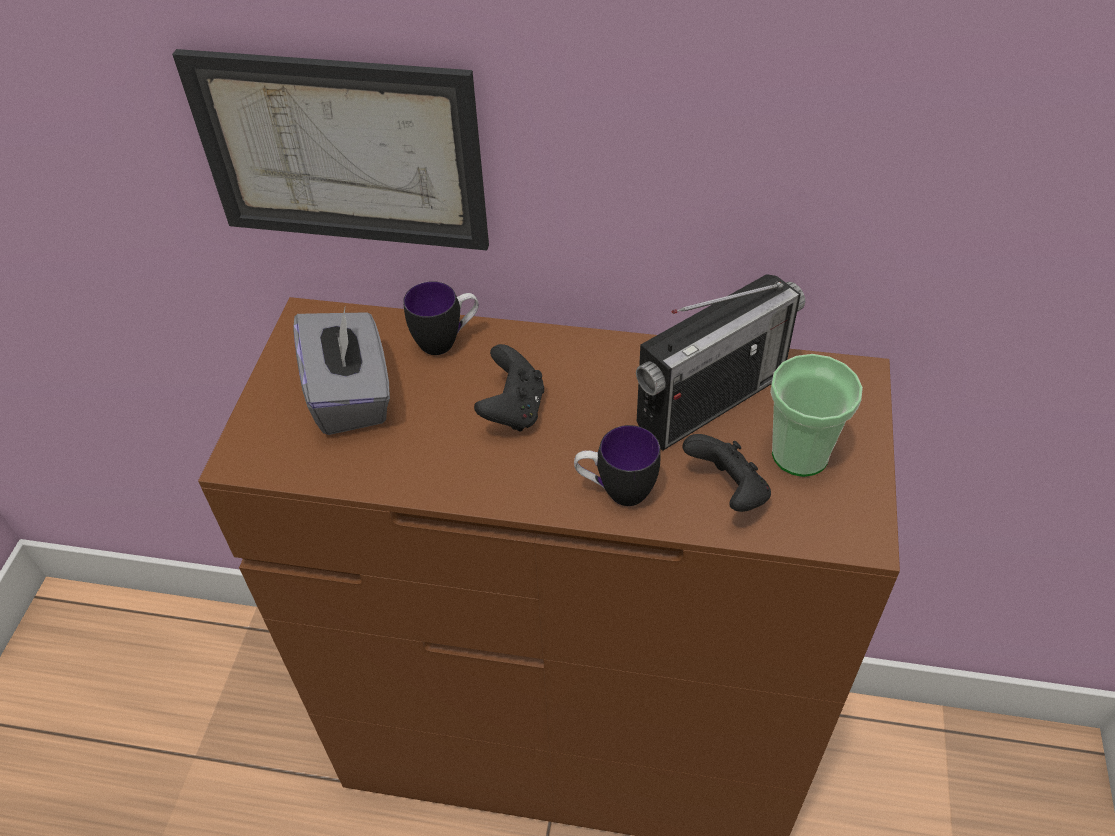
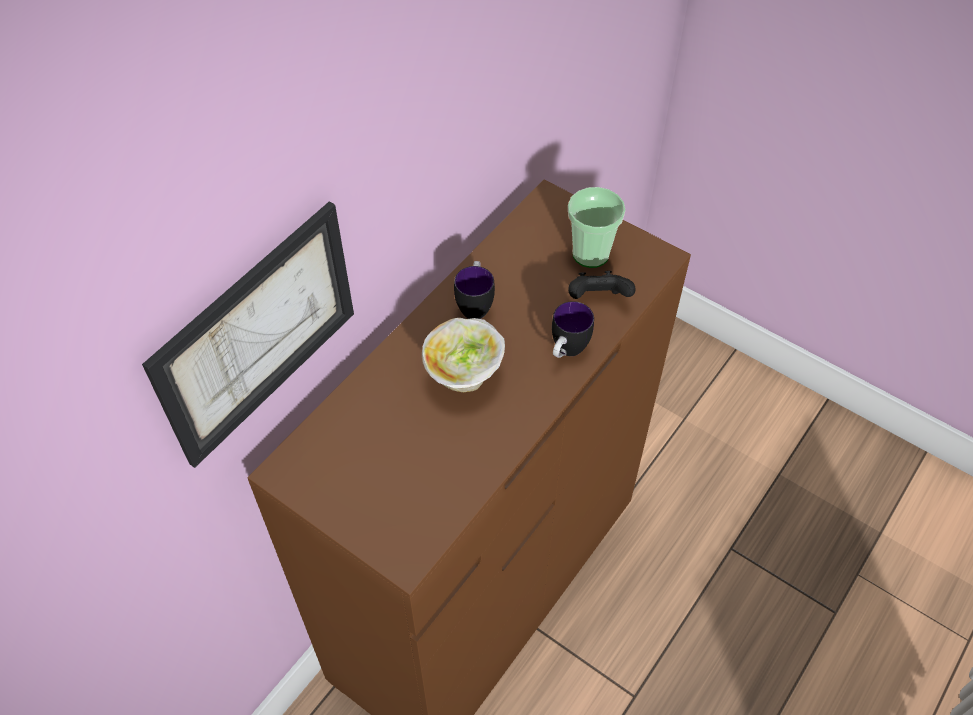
camera: 65 degrees left, 5 degrees up
(351, 395) = (387, 468): grey tissue box -> none
(446, 341) = (373, 391): mug -> mug (475, 304)
(513, 409) = (465, 377): black game controller -> bowl
(710, 400) = (523, 274): radio -> none

